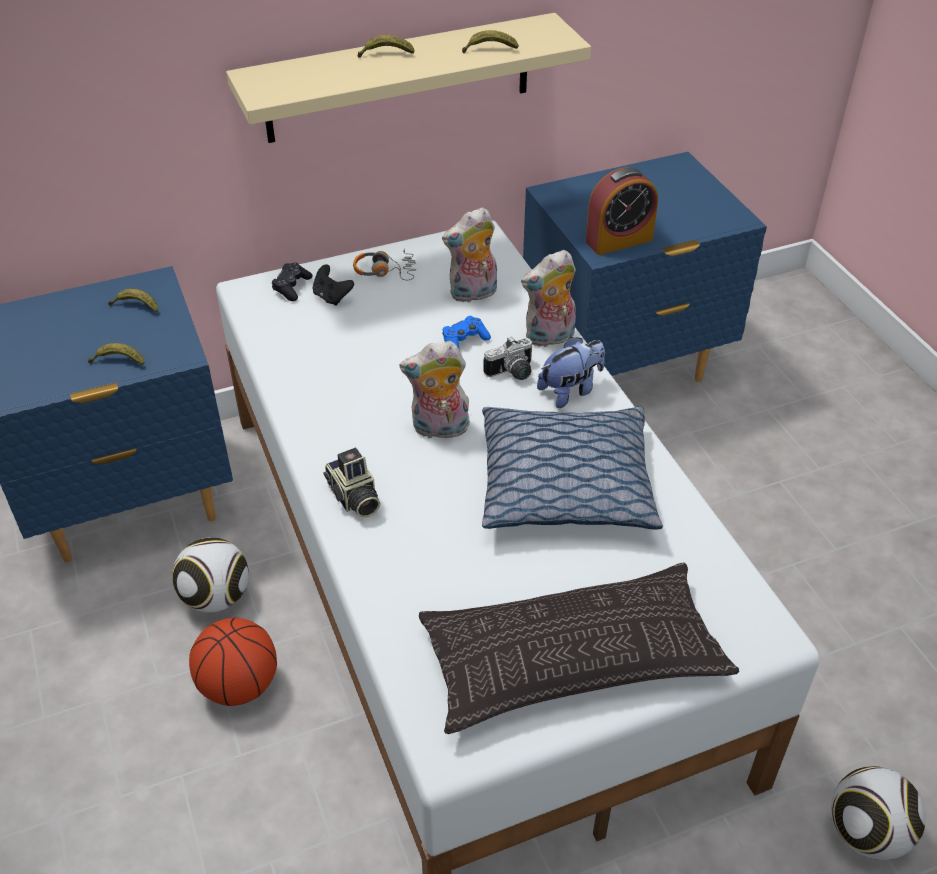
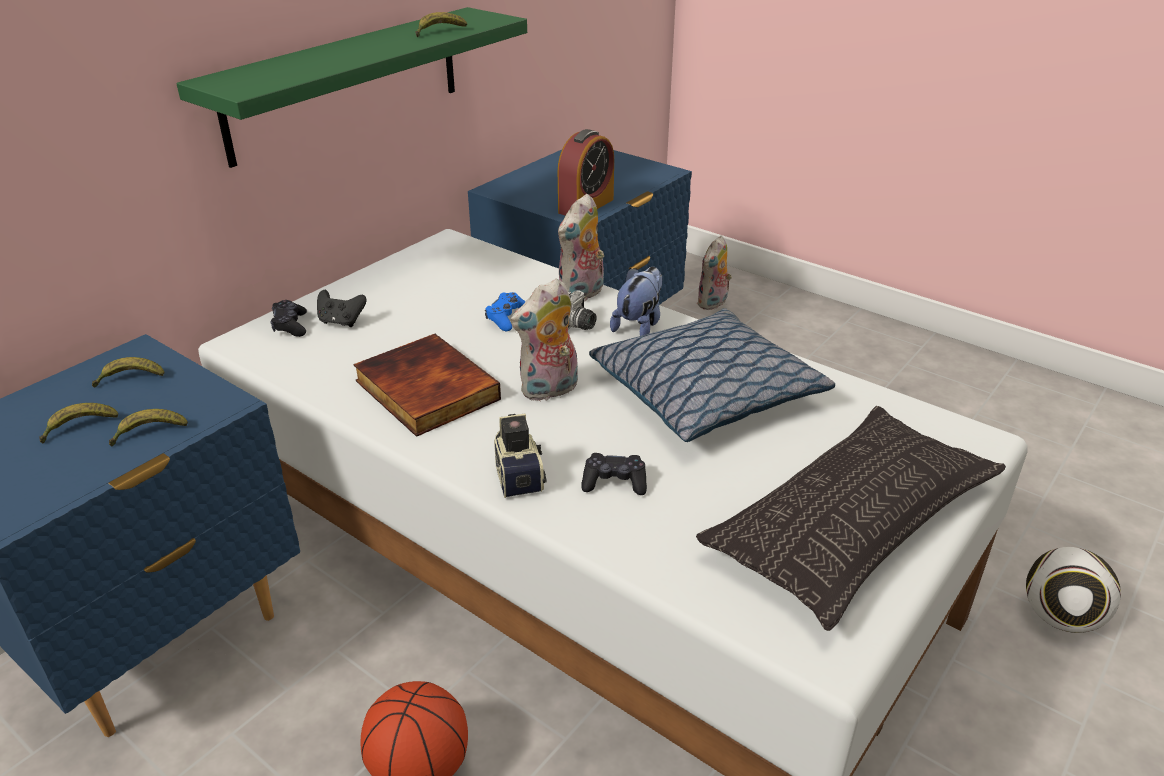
camera: 30 degrees left, 10 degrees down
(216, 598) = (329, 692): football -> none
(344, 391) = (424, 390): none -> book
(353, 498) = (519, 474): camera -> camera turned 135 degrees counterclockwise
(385, 54) = (341, 48): banana -> banana (79, 427)
(385, 271) = (378, 288): headphones -> none
(399, 78) = (346, 83): beige shelf -> green shelf
(417, 537) = (614, 482): none -> black game controller
(473, 294) = (481, 283): plush toy -> plush toy (713, 303)

